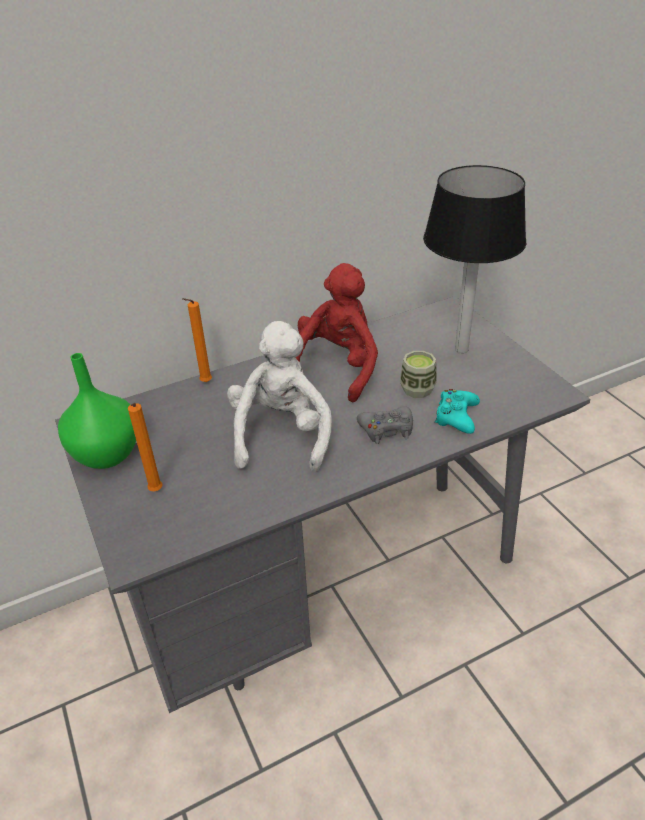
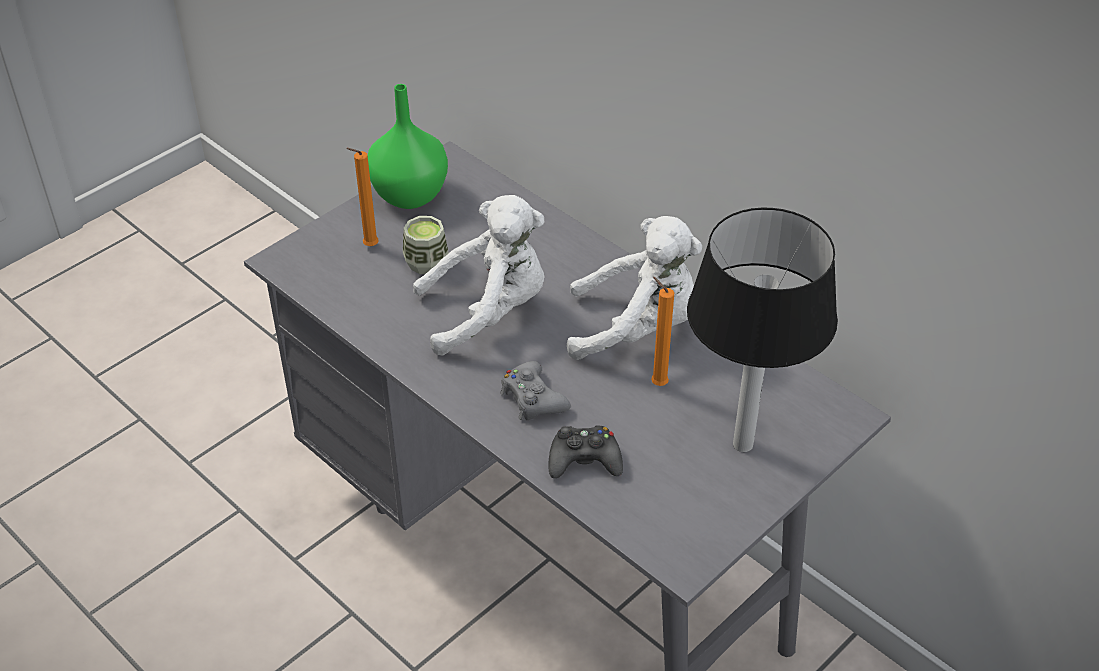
camera: 70 degrees right, 5 degrees up
(204, 383) = (555, 224): orange candle -> orange candle (656, 383)
(337, 368) = (637, 328): red plush toy -> white plush toy
(417, 389) = (625, 413): cup -> cup (426, 263)
(456, 416) = (584, 460): turquoise game controller -> black game controller

